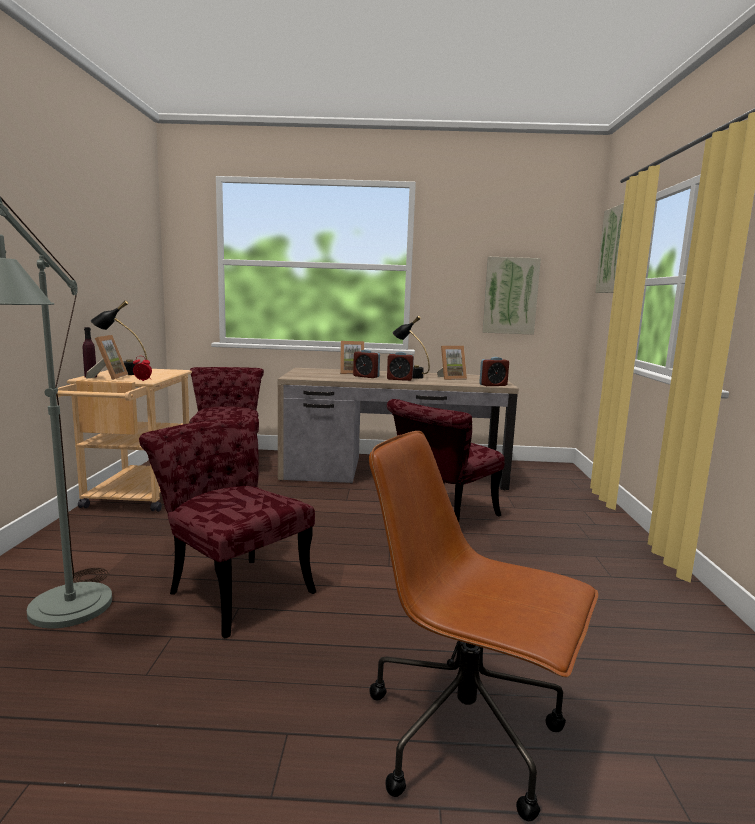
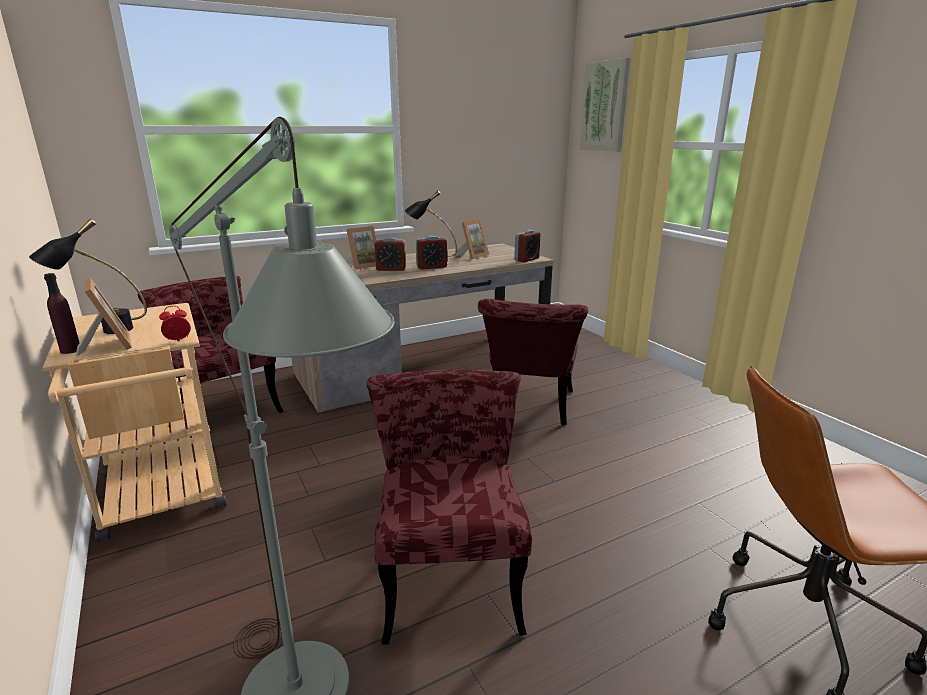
camera: 30 degrees left, 10 degrees up
(232, 588) = (450, 573): red chair -> red chair turned 75 degrees clockwise
(510, 296) = (499, 156): picture -> none

